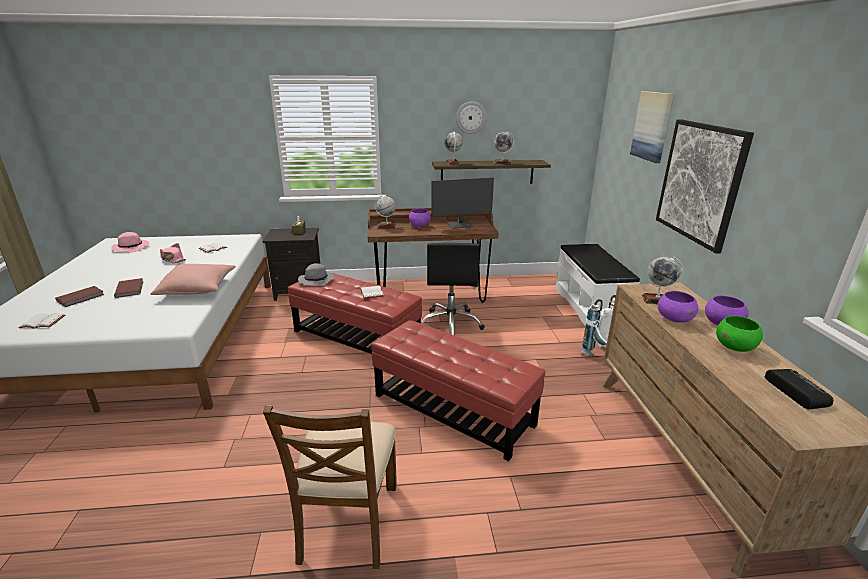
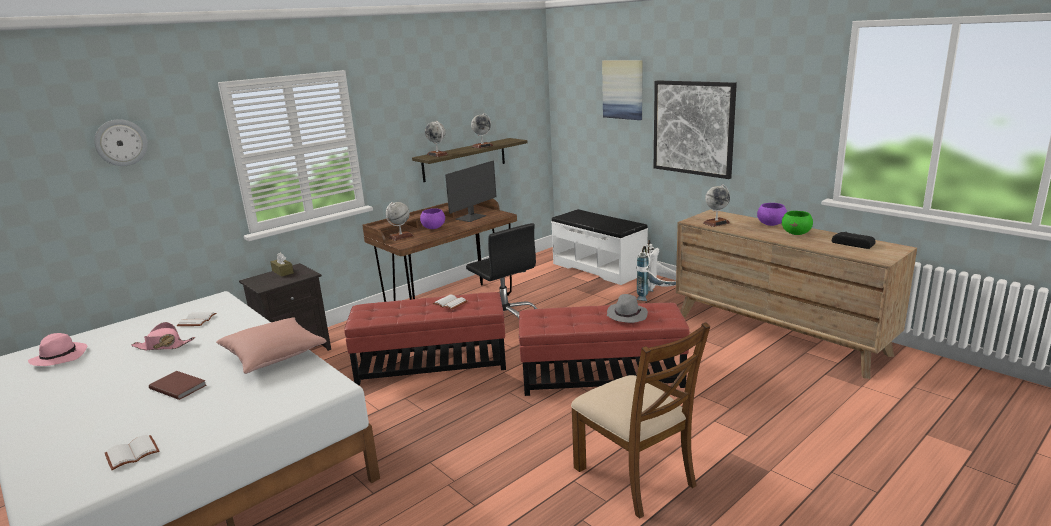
camera: 35 degrees left, 5 degrees down
(81, 297) = (125, 417): brown book -> none
(317, 280) = (370, 312): grey hat -> grey hat (626, 315)
(471, 117) = (442, 104): wall clock -> wall clock (121, 142)
(674, 319) = (743, 230): purple bowl -> none

